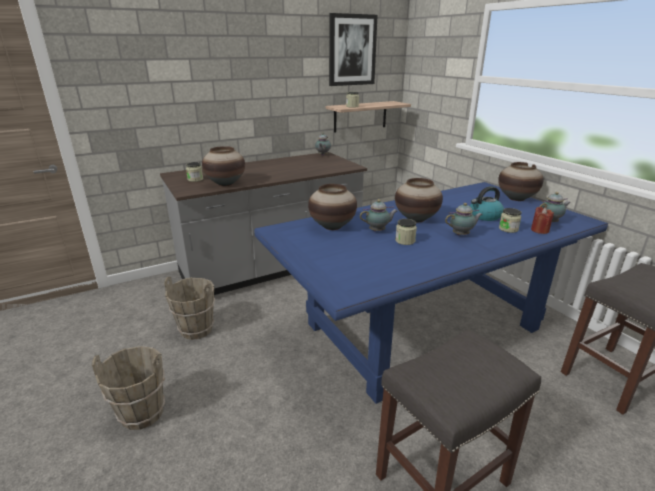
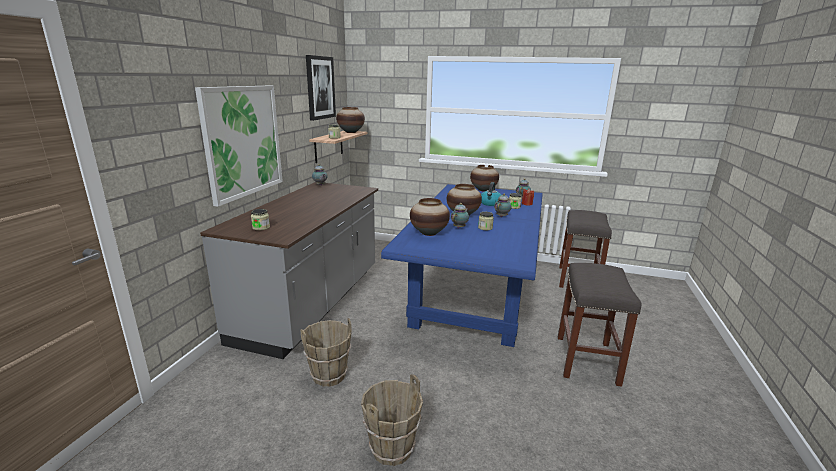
camera: 45 degrees left, 5 degrees down
(223, 100) = (243, 141): none -> picture
(225, 183) = (301, 223): vase -> vase (350, 132)

